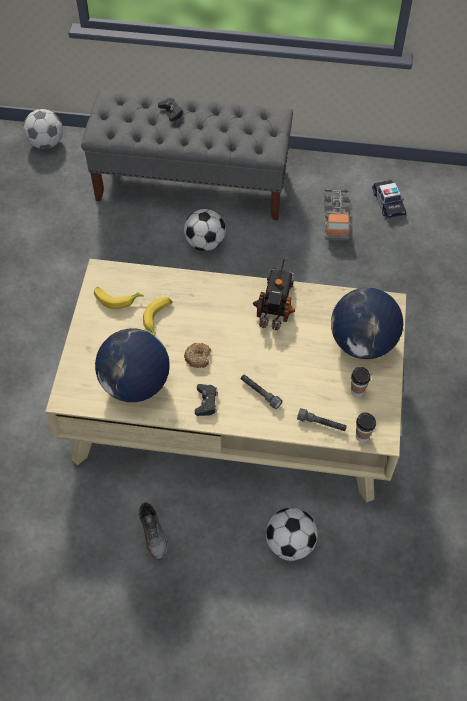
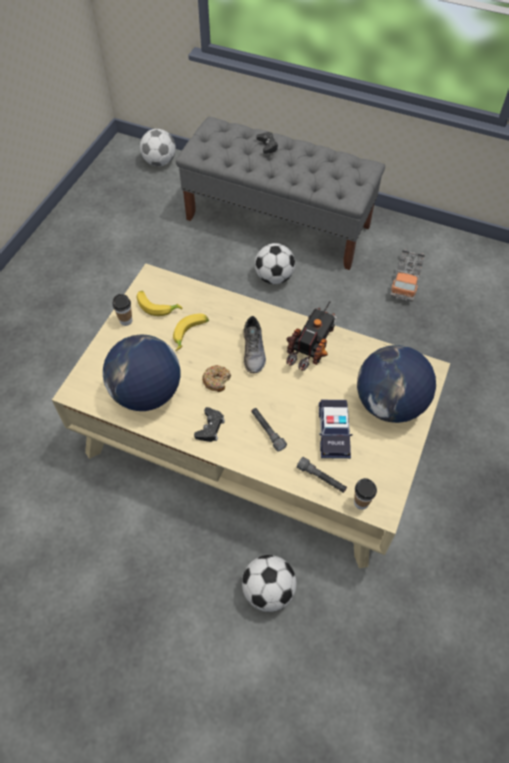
camera: 15 degrees right, 0 degrees up
(153, 533) = (138, 544): grey shoe -> grey shoe (254, 351)
(357, 391) = (369, 453): cup -> cup (126, 321)
(388, 203) = (462, 275): toy car -> toy car (333, 432)

